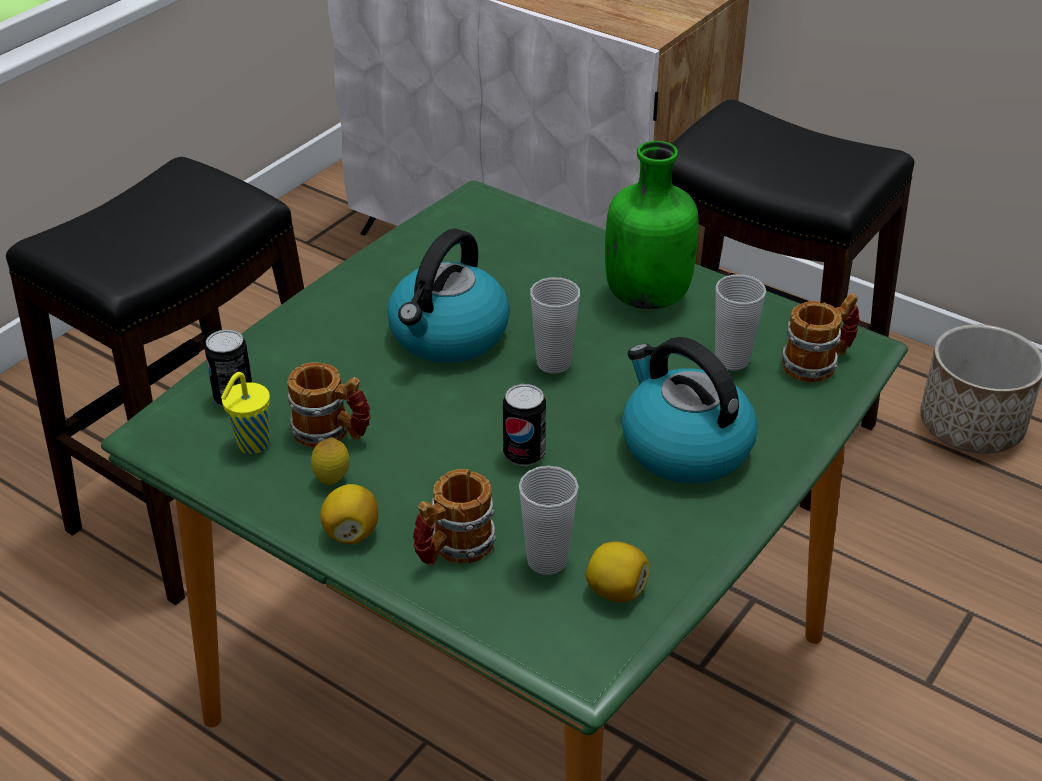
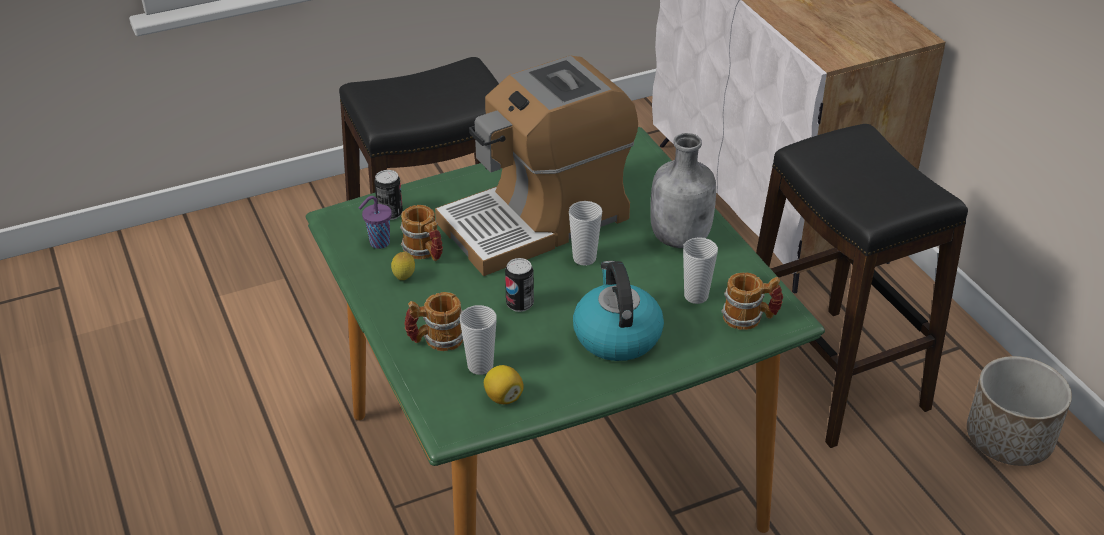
camera: 30 degrees right, 0 degrees up
(251, 445) = (378, 243): yellow cup -> purple cup
(351, 532) = (391, 310): lemon -> none
(448, 336) = (537, 220): kettle -> coffee machine
(648, 296) = (681, 238): green bottle -> grey bottle

